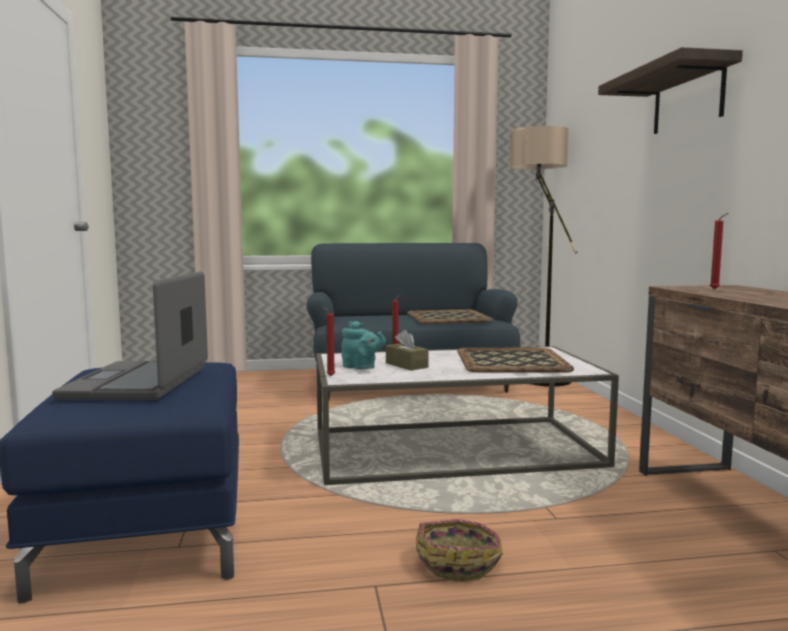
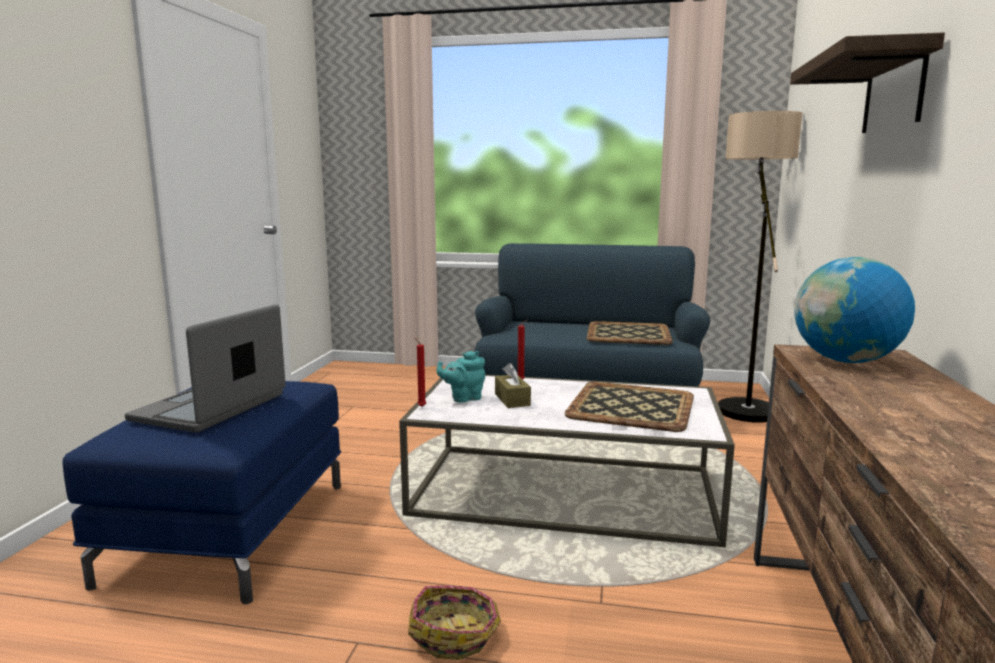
camera: 20 degrees right, 5 degrees up
(361, 367) = (464, 398): turquoise teapot -> turquoise teapot turned 105 degrees clockwise
(716, 289) = (846, 361): red candle -> globe

